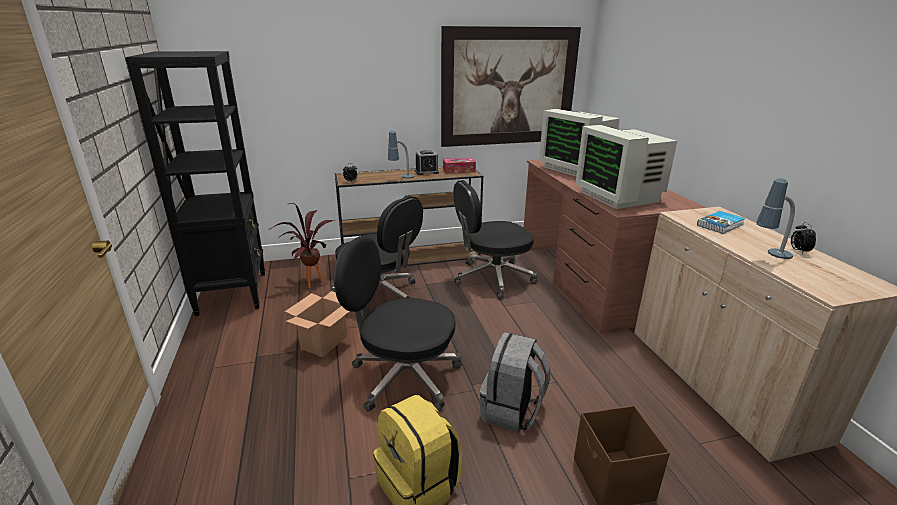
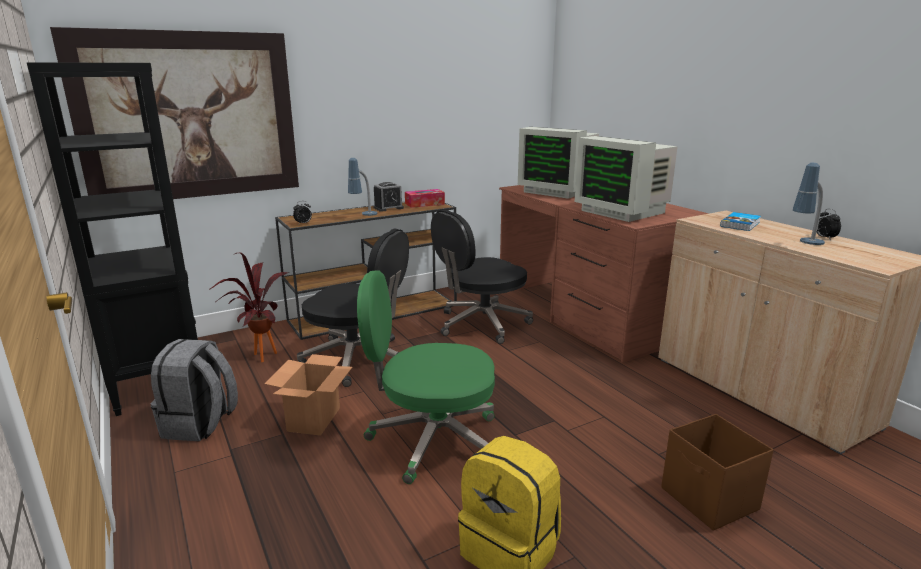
camera: 15 degrees left, 5 degrees down
(403, 376) = (432, 440): black office chair -> green office chair
(509, 87) = (469, 107): picture -> picture (189, 117)
(512, 411) = (573, 453): grey backpack -> grey backpack (200, 424)

